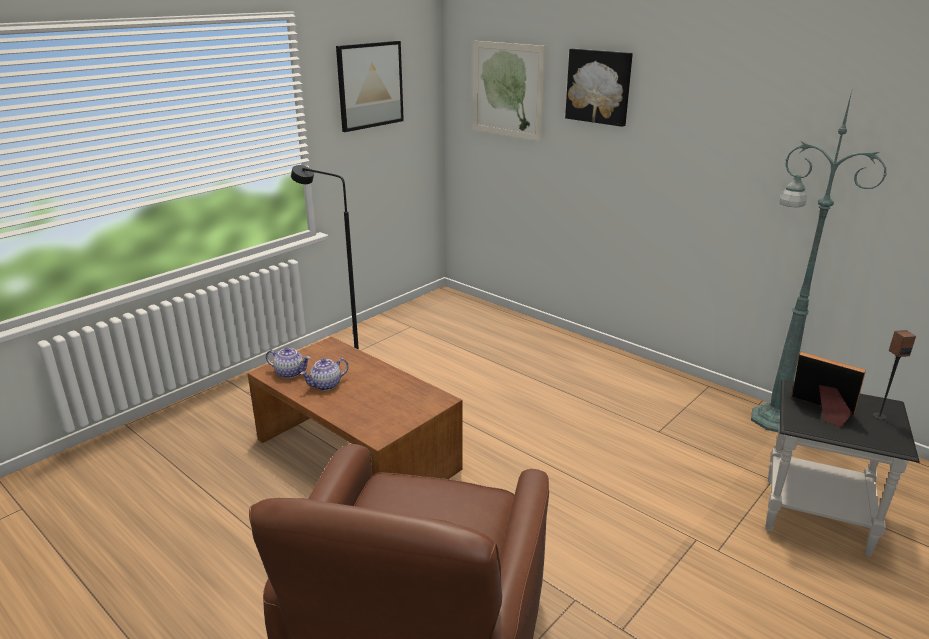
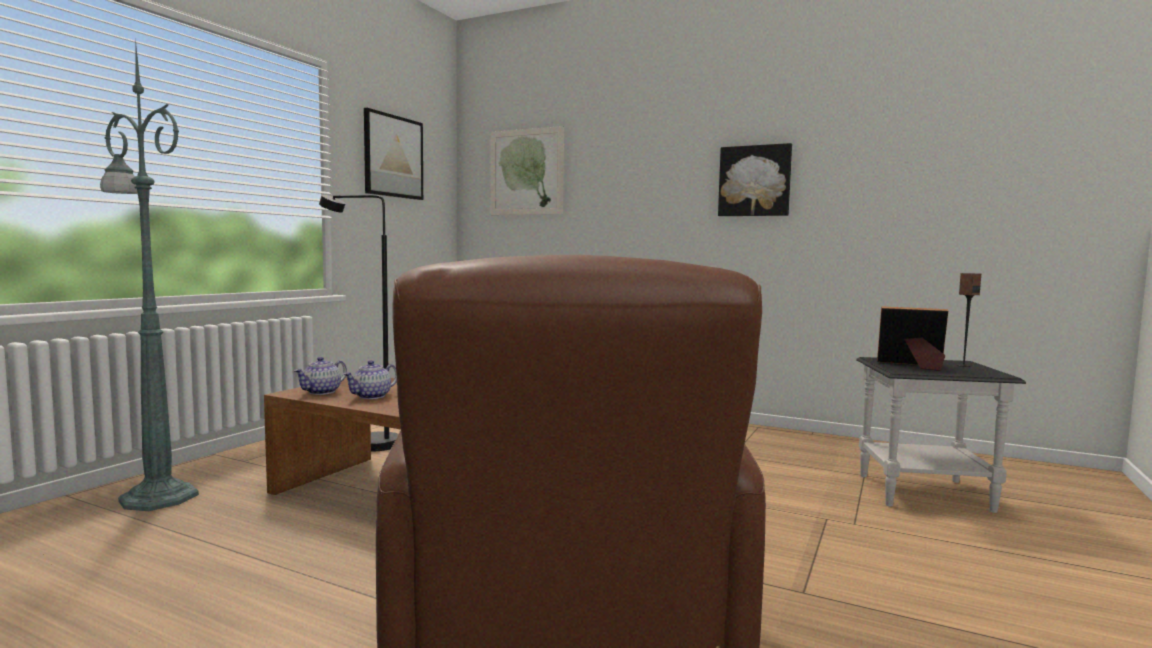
camera: 15 degrees left, 20 degrees down
(290, 373) = (321, 392): teapot -> teapot turned 120 degrees clockwise
(599, 86) = (618, 154): picture -> picture (754, 181)
(772, 418) = (831, 440): green floor lamp -> green floor lamp (157, 497)

